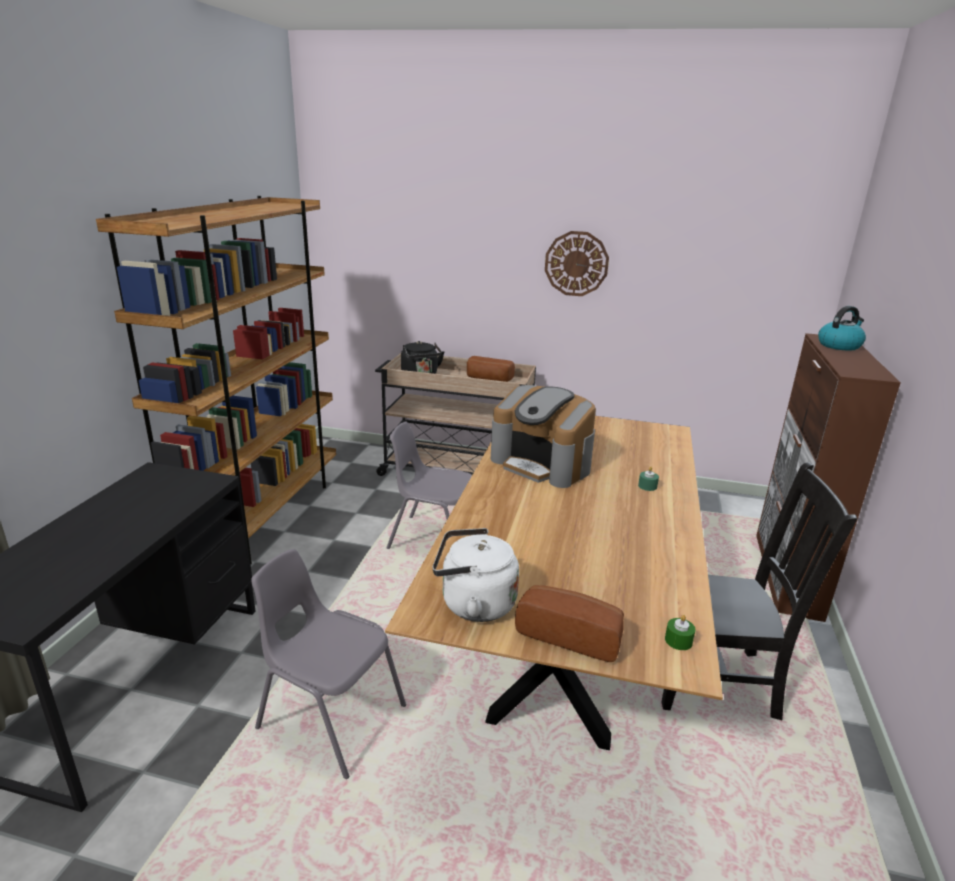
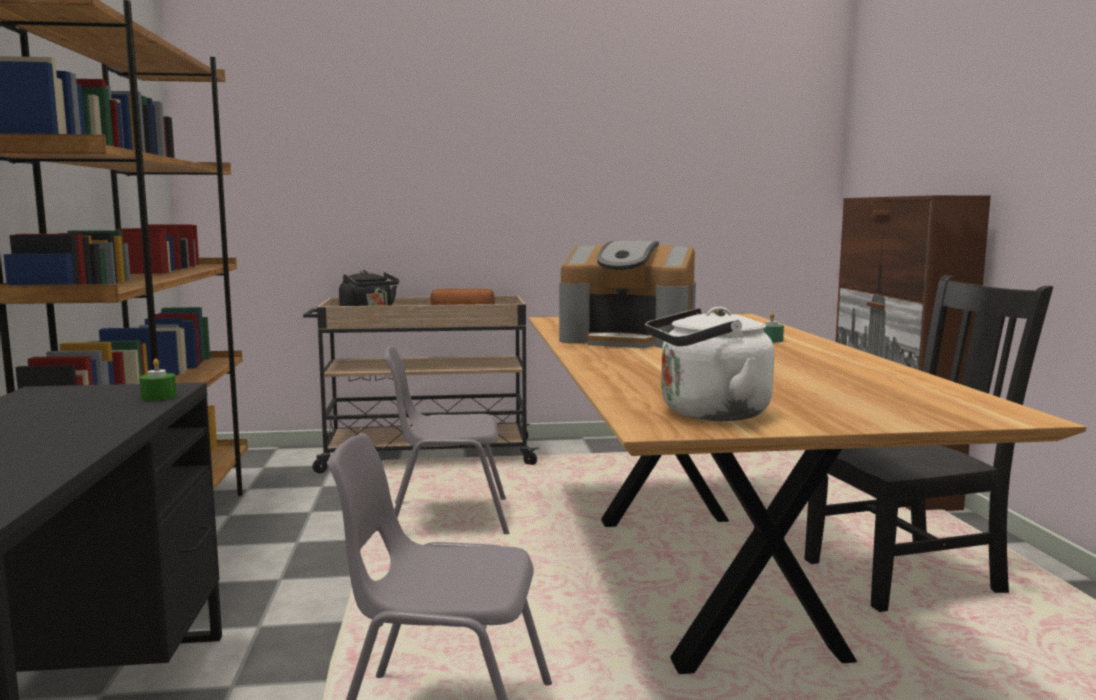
camera: 20 degrees left, 15 degrees down
(570, 634) = (858, 416): bread -> none
(576, 263) = (556, 162): wall clock -> none
(678, 640) = (977, 405): green candle -> green candle (158, 397)
(839, 345) = (890, 196): kettle -> none

